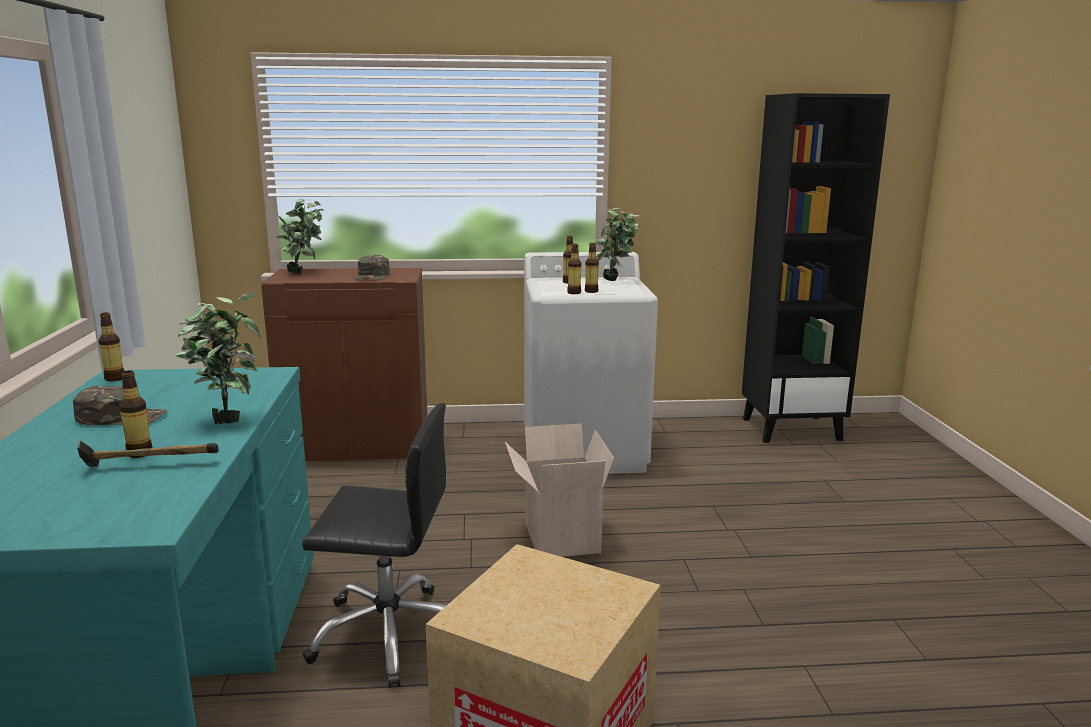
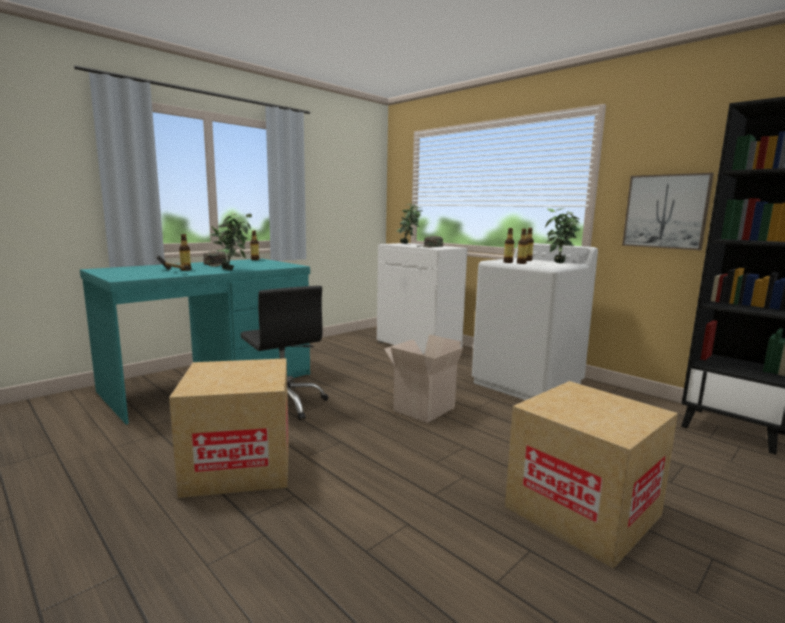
camera: 50 degrees right, 5 degrees down
(358, 447) = (419, 346): brown cabinet -> white cabinet
(693, 200) = (665, 211): none -> picture
(855, 563) = (582, 511): none -> cardboard box

